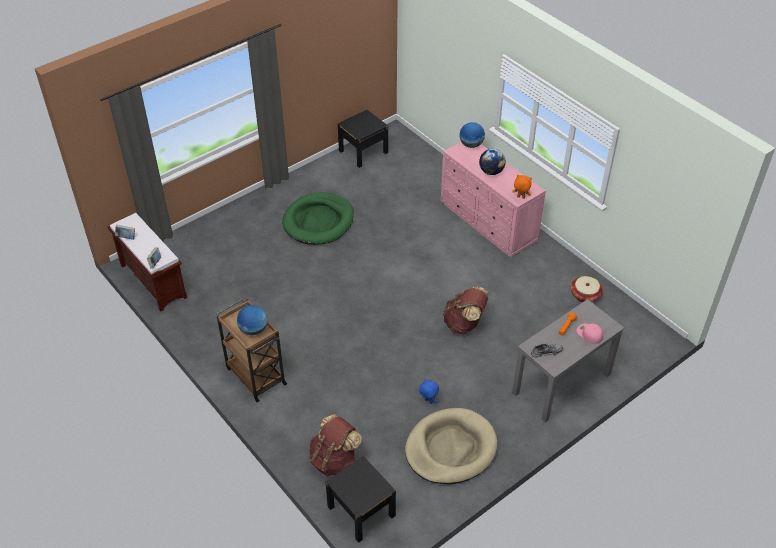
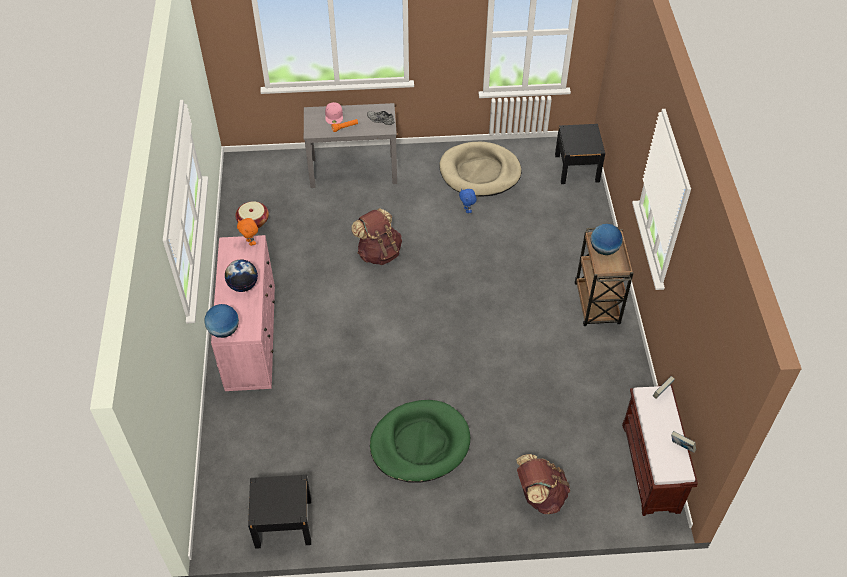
camera: 145 degrees left, 5 degrees up
(334, 460) = (573, 207): brown backpack -> brown backpack (539, 495)

